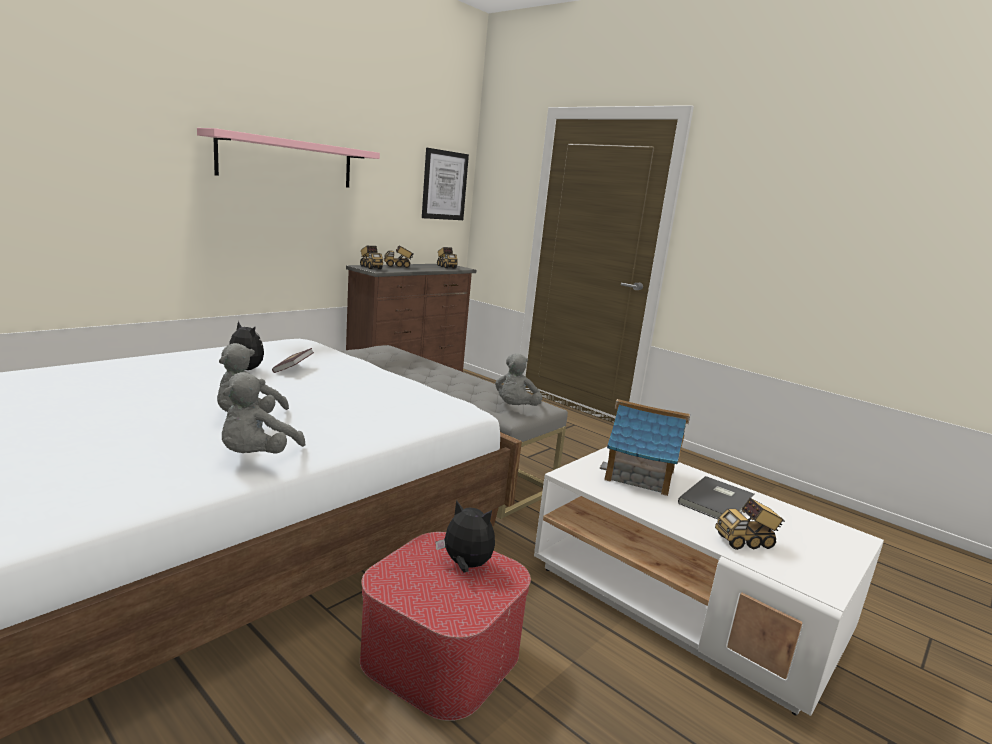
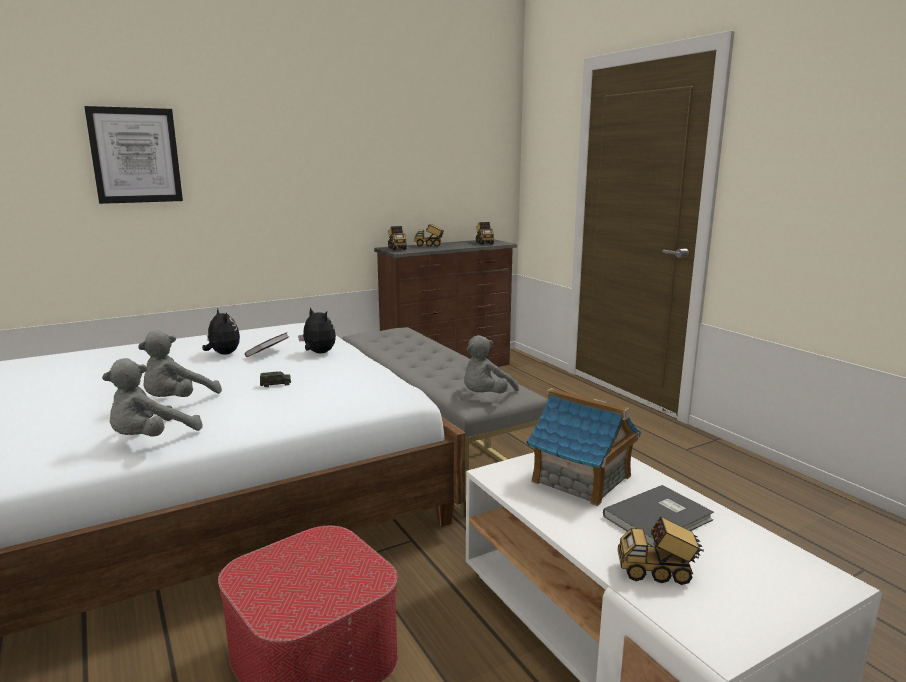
camera: 20 degrees right, 0 degrees up
(287, 161) = (306, 150): pink shelf -> none
(338, 399) = (275, 384): none -> toy car
(444, 185) = (484, 157): picture -> picture (135, 155)
(465, 565) = (334, 565): plush toy -> plush toy (318, 353)

